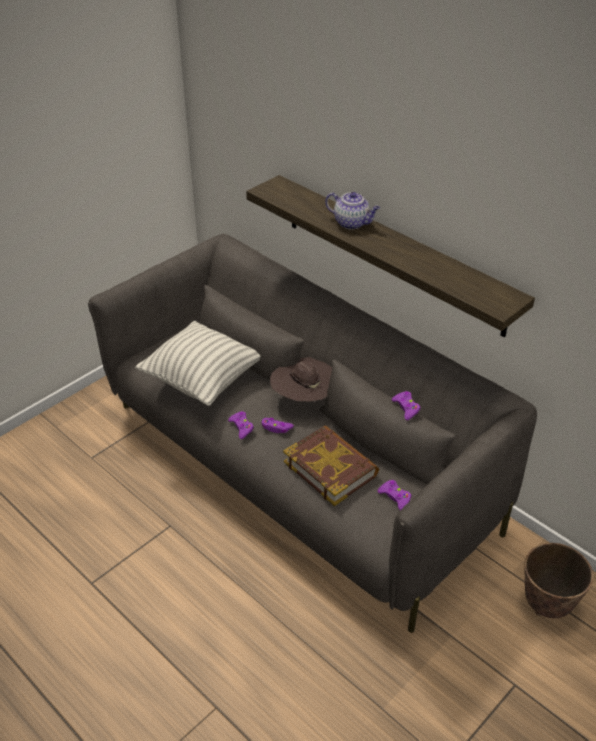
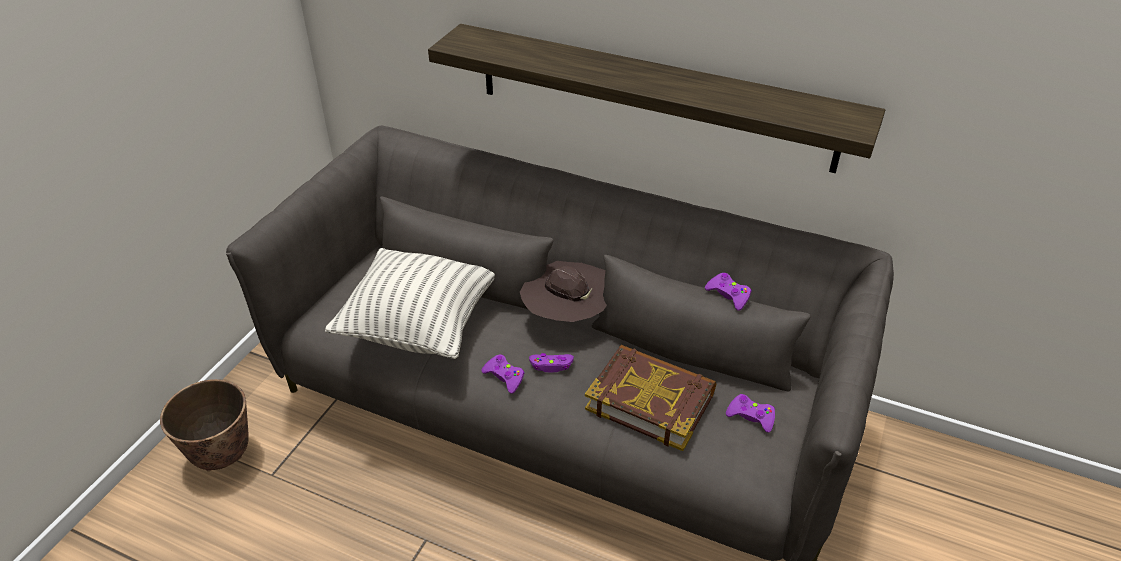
camera: 20 degrees left, 0 degrees up
(352, 223) = (597, 63): teapot -> none
(547, 605) = (935, 496): planter -> planter (223, 456)

